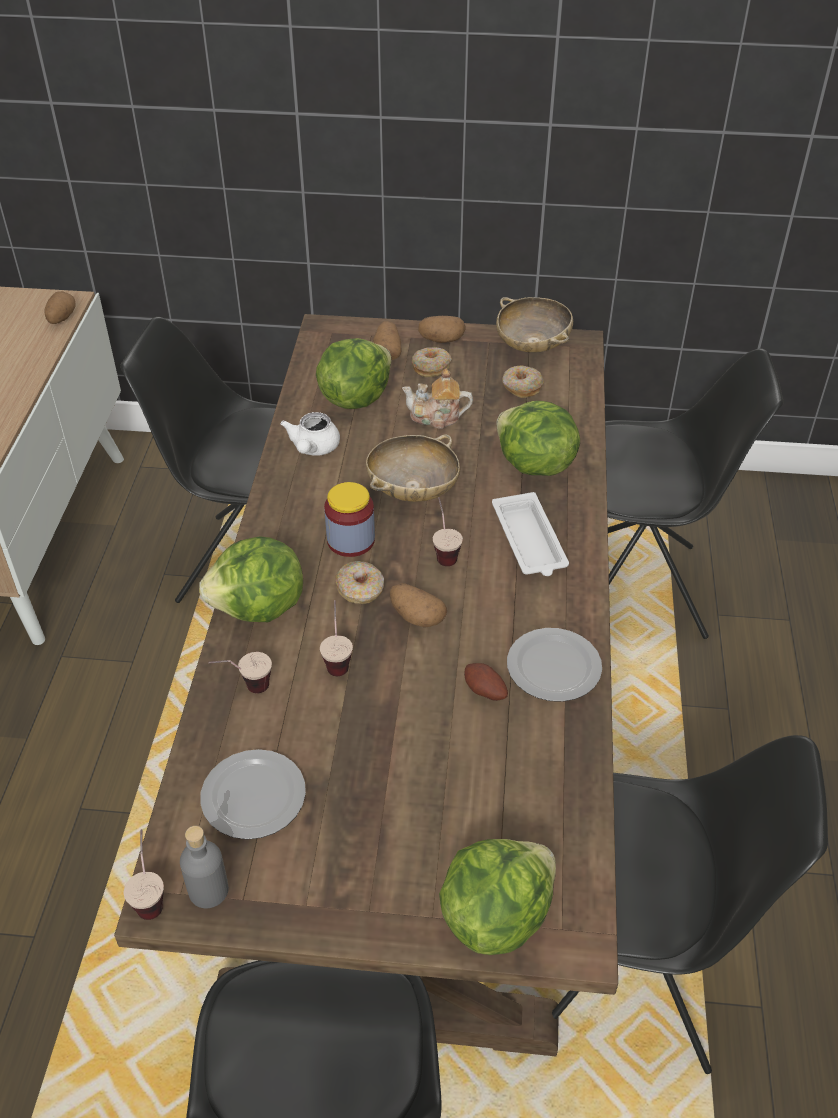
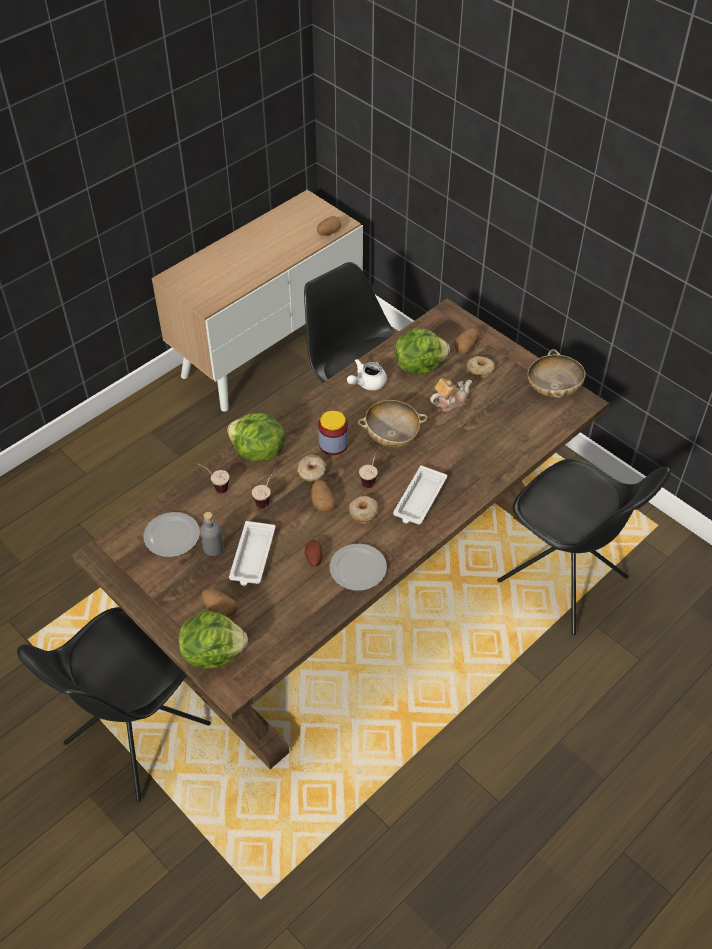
camera: 40 degrees right, 5 degrees up
(150, 893) = (98, 547): cup -> none
(208, 890) = (119, 562): grey bottle -> grey bottle (213, 548)
(402, 746) = (252, 557): none -> white tray
(436, 417) = (449, 402): teapot -> teapot turned 105 degrees clockwise
(441, 340) = (505, 356): potato -> potato (219, 609)
(521, 387) = (517, 411): donut -> donut (363, 513)
(533, 465) = (469, 460): lettuce -> none
(628, 976) = (340, 764): black chair -> none

